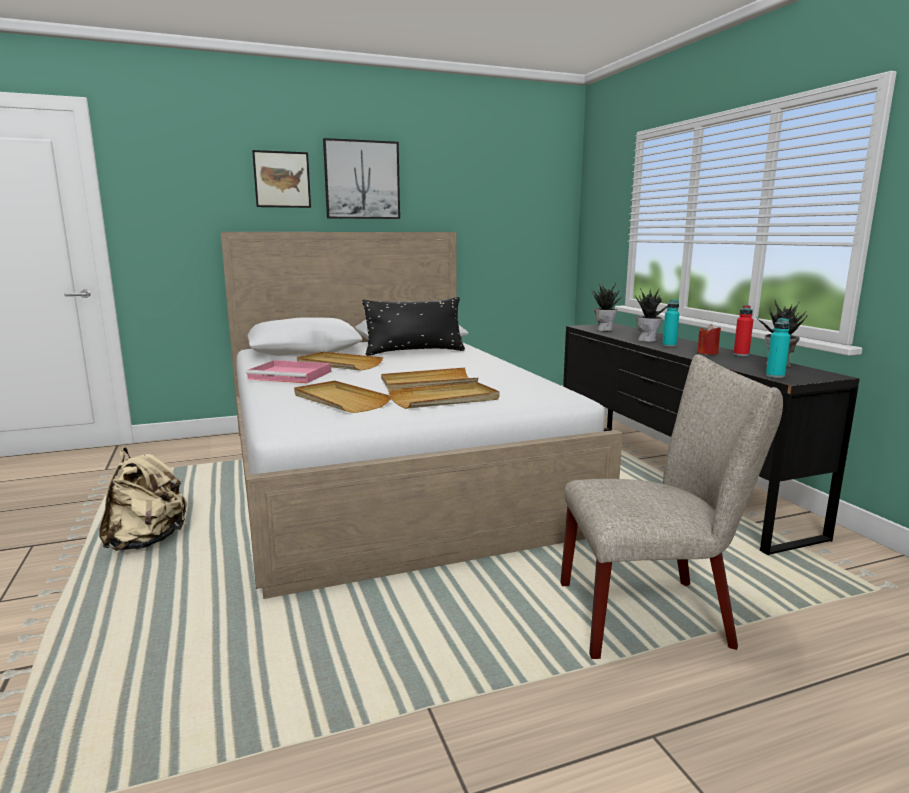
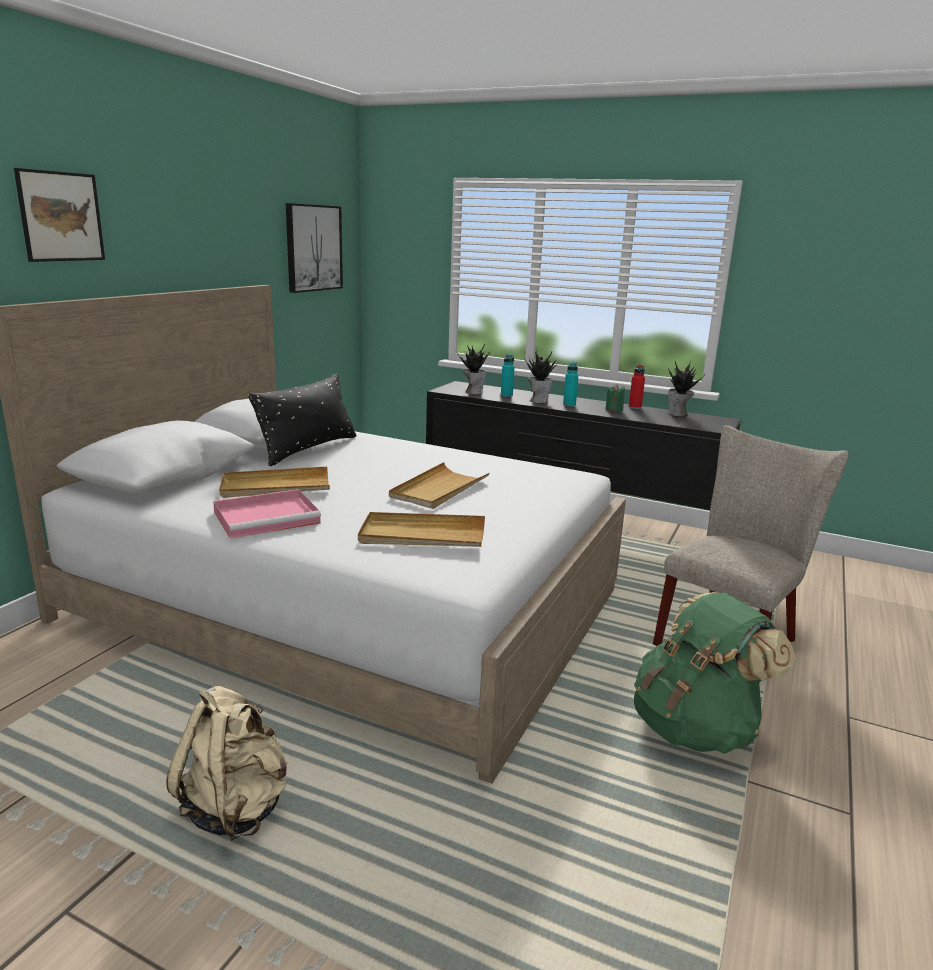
camera: 45 degrees left, 5 degrees up
(362, 180) = (161, 217): picture -> picture (313, 248)
(445, 399) = (505, 505): beige tray -> none
(466, 651) = (695, 728): none -> green backpack
(707, 353) = (614, 410): red candle -> green candle
(775, 376) = (705, 427): turquoise bottle -> turquoise bottle (506, 395)

